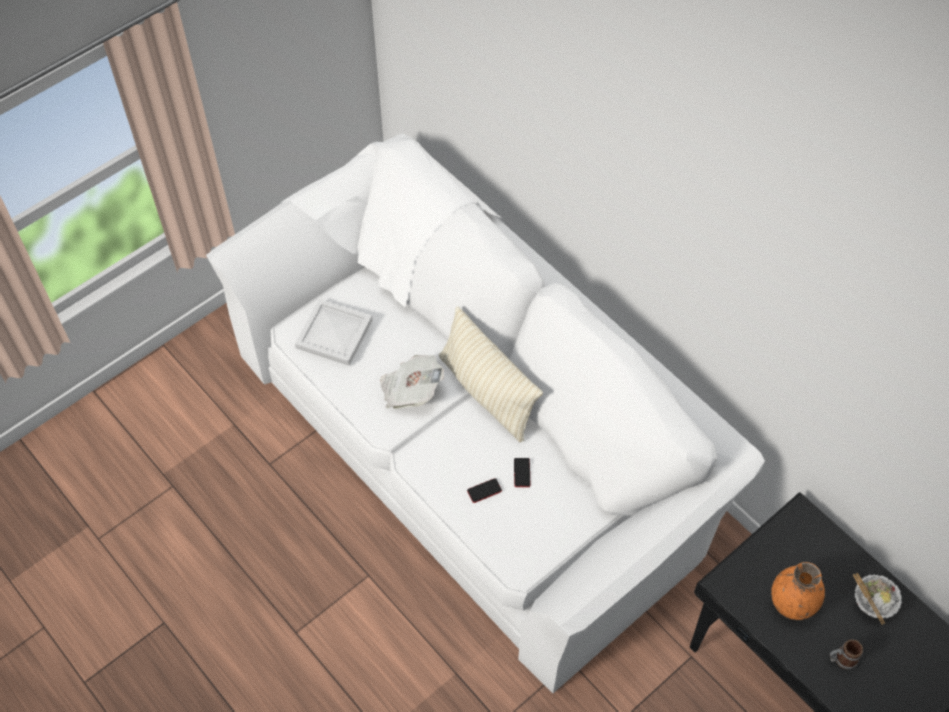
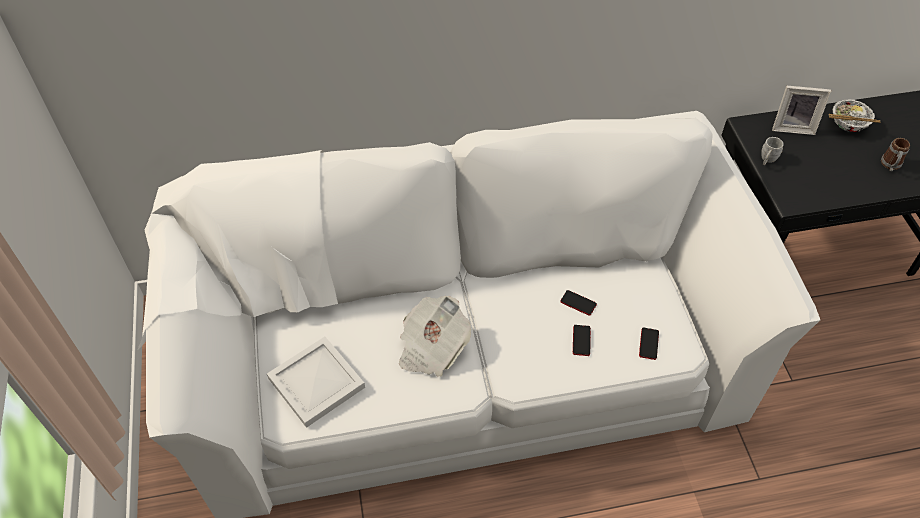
camera: 60 degrees left, 5 degrees down
(487, 393) = (475, 289): beige pillow -> none
(512, 541) = (648, 344): none -> phone
(764, 545) = (767, 160): none -> grey mug
(792, 603) = (828, 169): orange vase -> none
(831, 553) = (792, 126): none -> picture frame

